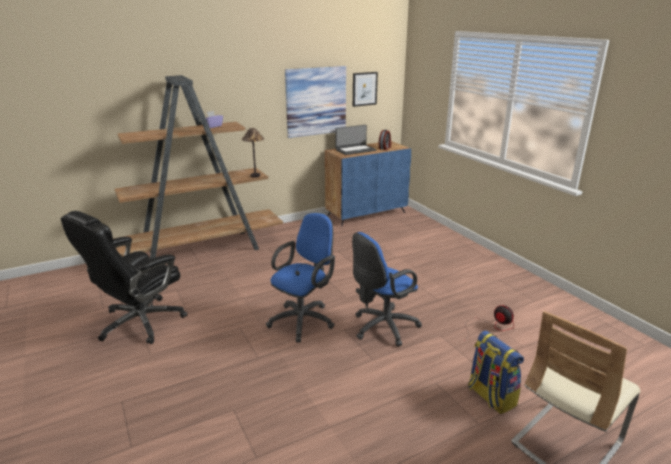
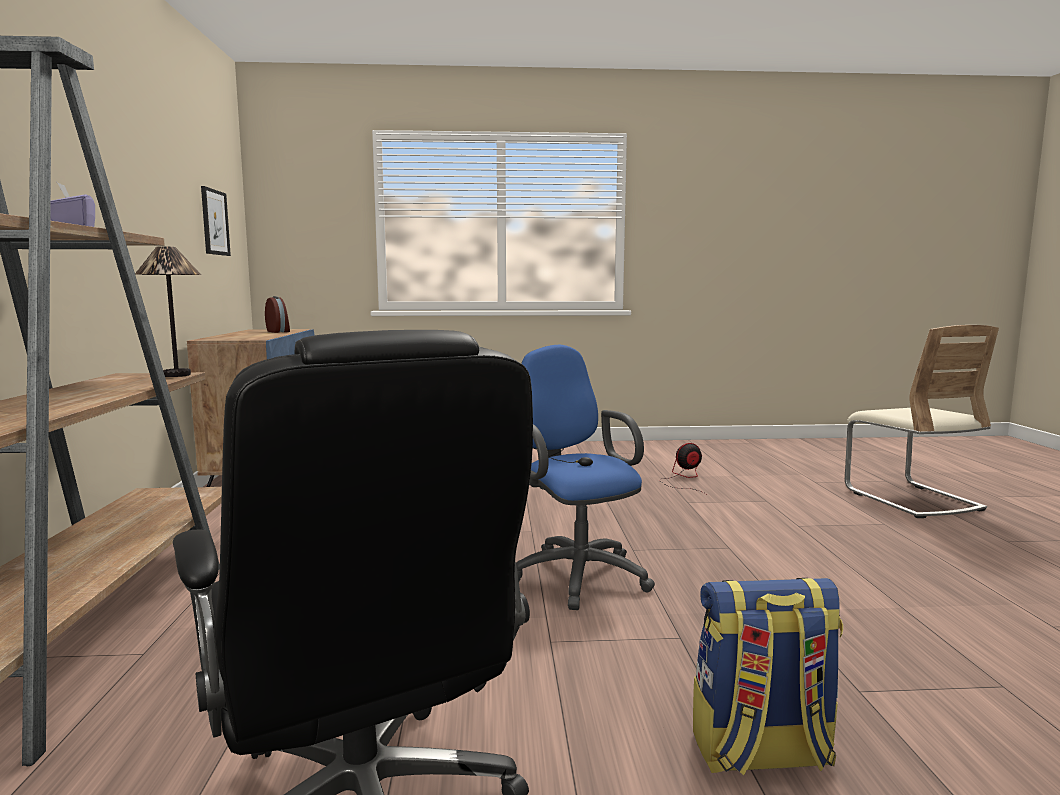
camera: 65 degrees left, 15 degrees down
(316, 101) = (165, 230): picture -> none
(355, 150) = (243, 336): laptop -> none
(382, 328) = (647, 527): blue office chair -> none
(490, 396) = (830, 508): backpack -> backpack (760, 754)

